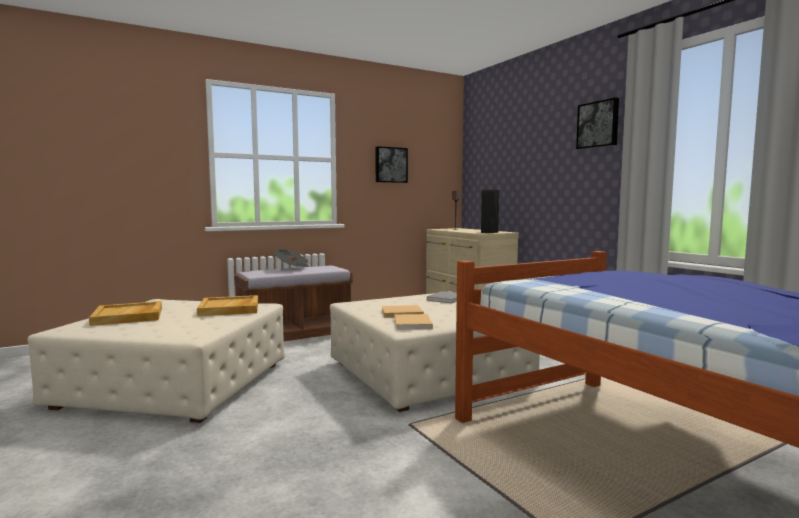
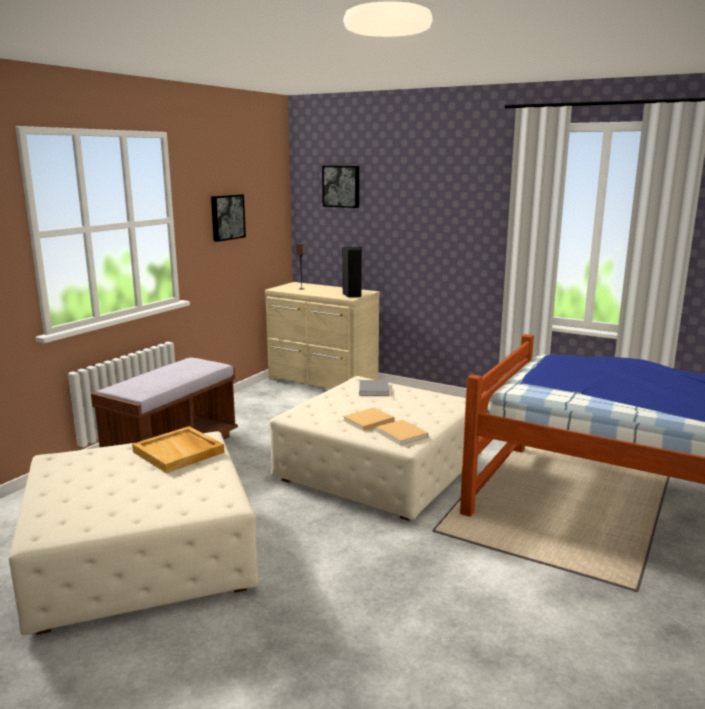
camera: 30 degrees left, 10 degrees up
(129, 316) = (79, 493): beige tray -> none
(293, 269) = (166, 374): newspaper -> none
(598, 124) = (476, 188): picture -> picture (341, 186)

